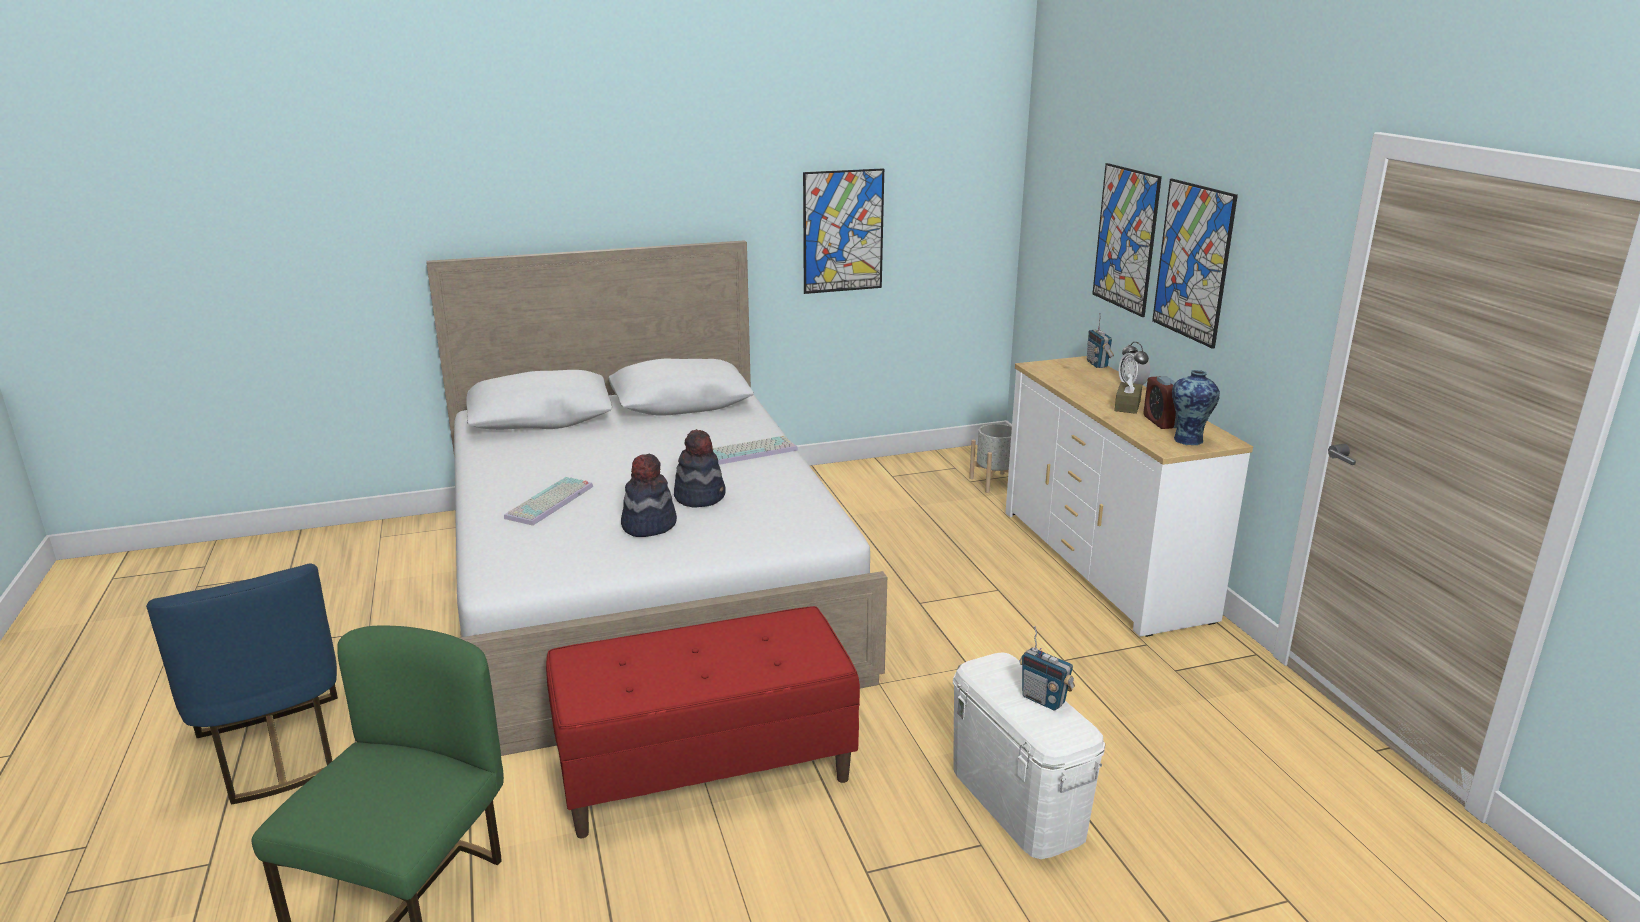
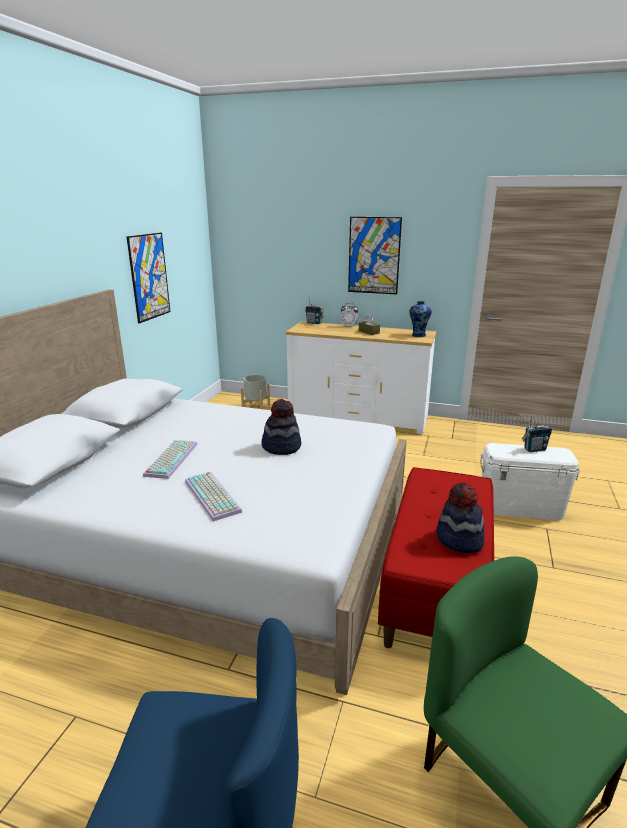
camera: 55 degrees left, 0 degrees up
(648, 525) = (299, 472): hat -> hat (459, 539)
(751, 451) = (240, 417): keyboard -> keyboard (170, 459)
(1126, 239) = (316, 254): picture -> none
(1161, 422) = (394, 333): alarm clock -> none

